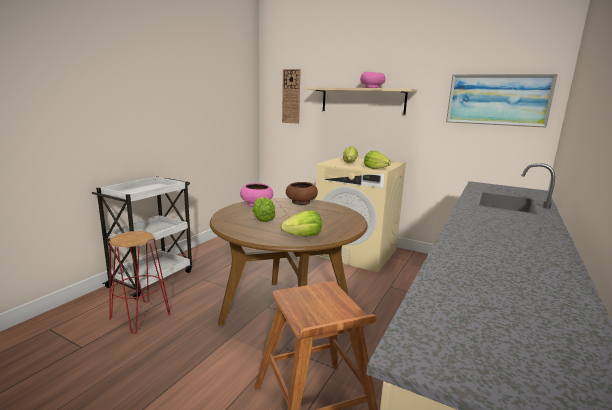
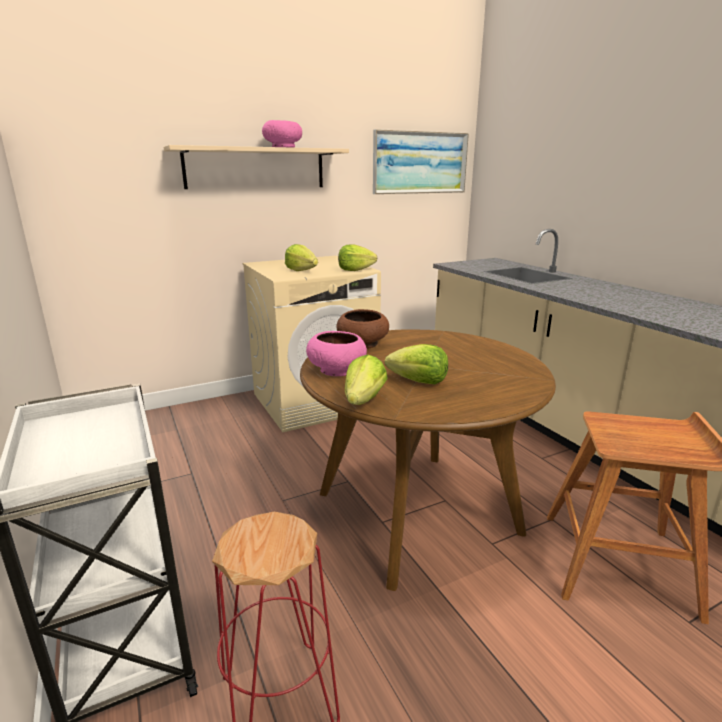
camera: 55 degrees left, 5 degrees up
(291, 96) = (105, 163): wall clock -> none
(303, 236) = (516, 376): lettuce -> lettuce (363, 400)

